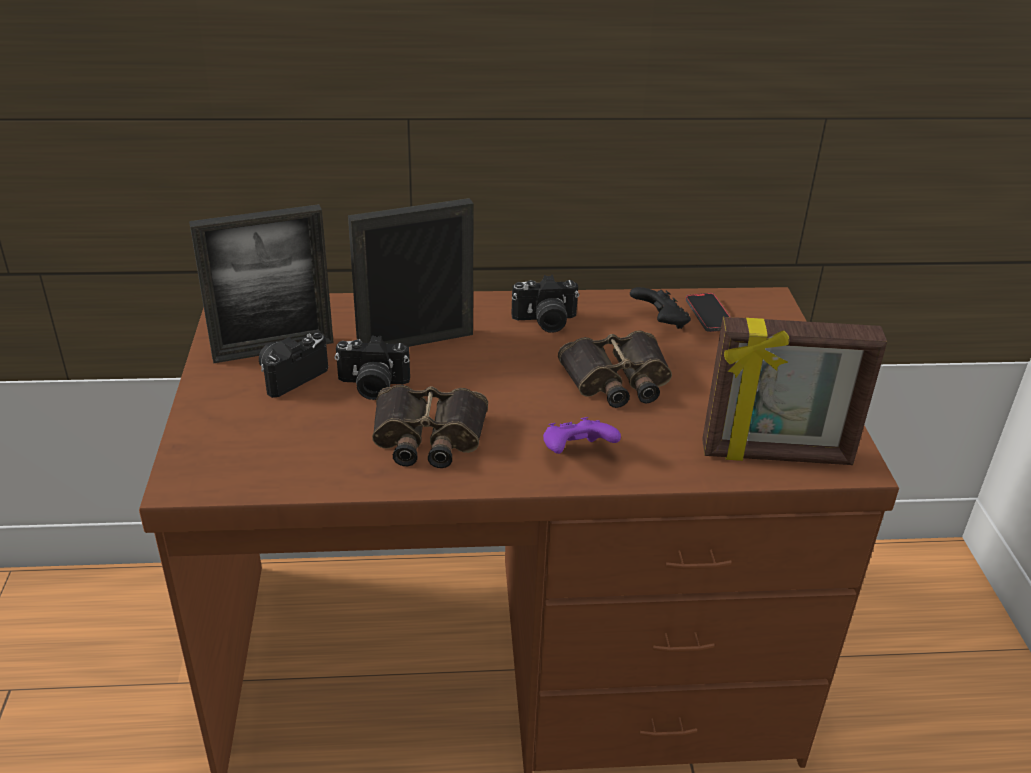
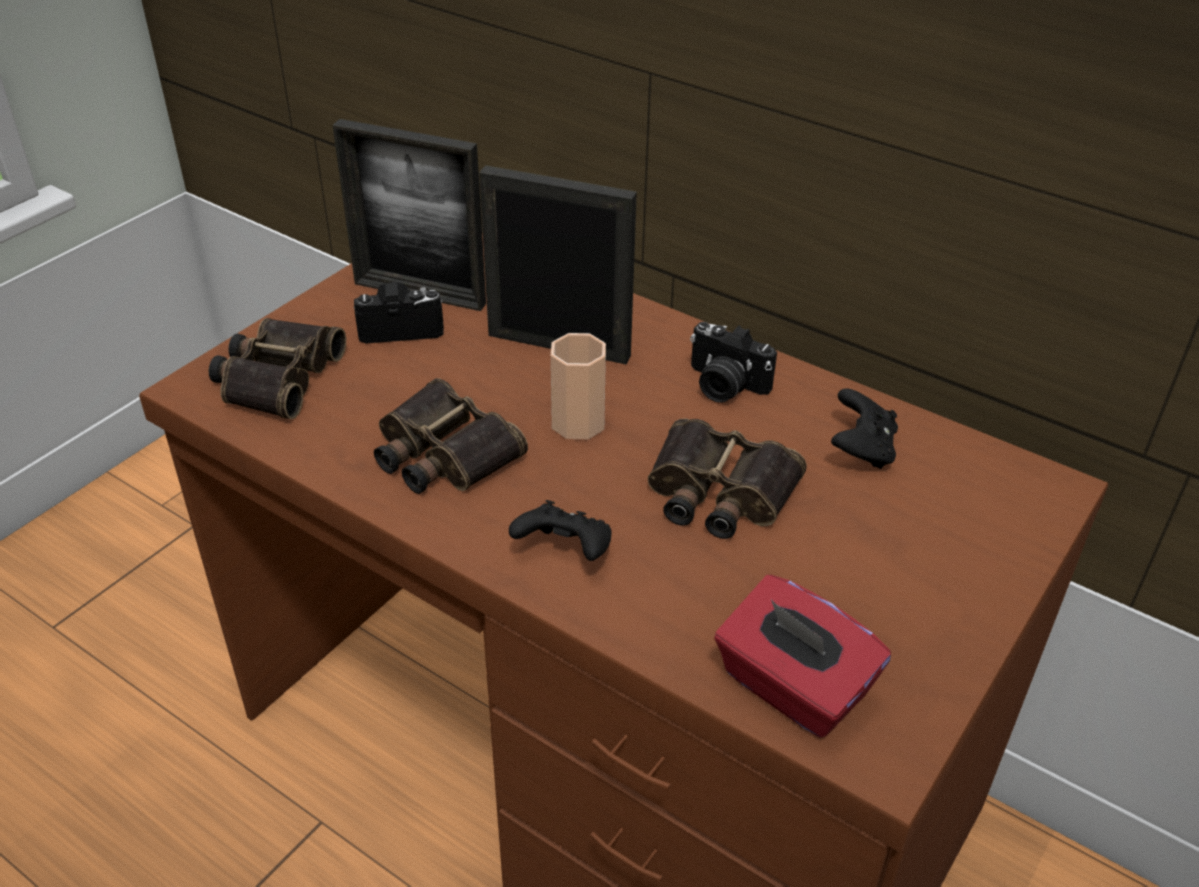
camera: 40 degrees right, 5 degrees up
(240, 447) = (276, 377): none -> binoculars
(372, 386) = (459, 373): camera -> none
(489, 380) = (578, 423): none -> cup
(577, 453) = (565, 551): purple game controller -> black game controller
(709, 315) = (940, 468): phone -> none
(776, 456) = (792, 687): picture frame -> red tissue box

